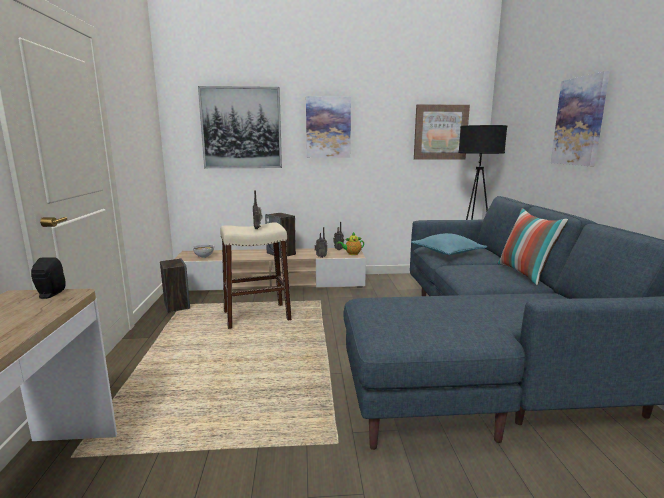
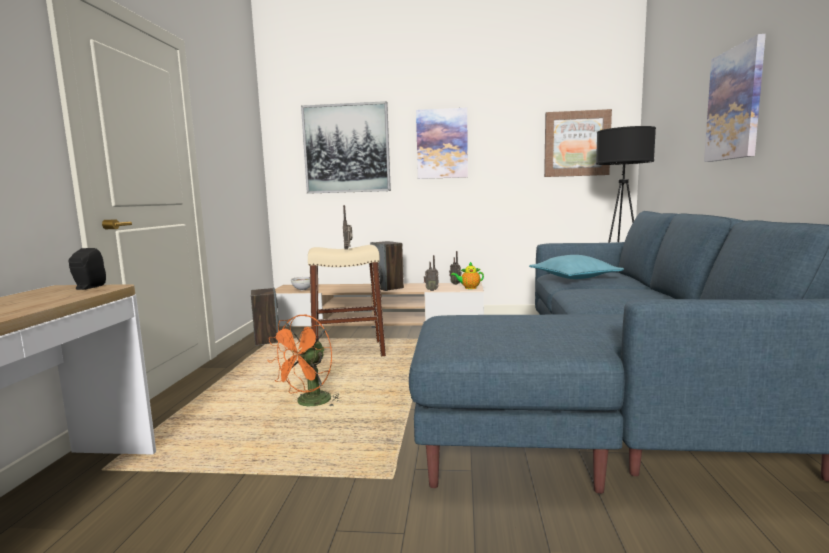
camera: 10 degrees right, 5 degrees down
(241, 373) = (309, 403): none -> orange fan
(525, 274) = (665, 296): pillow -> none

